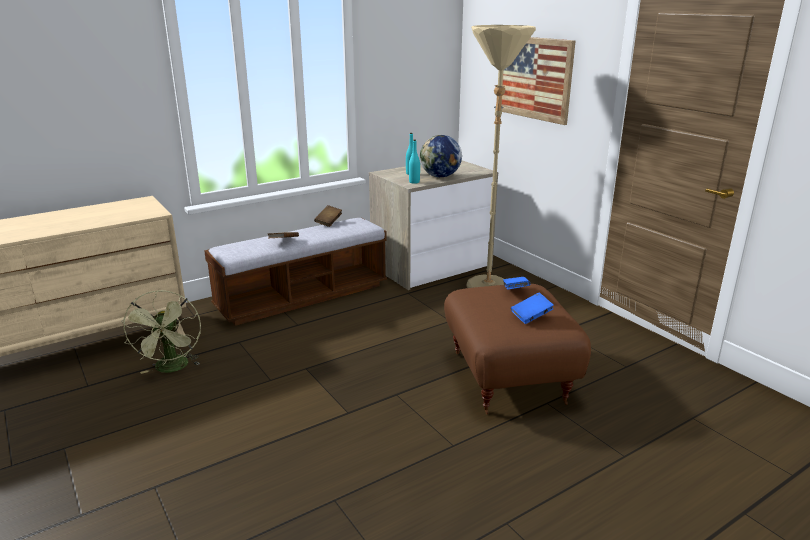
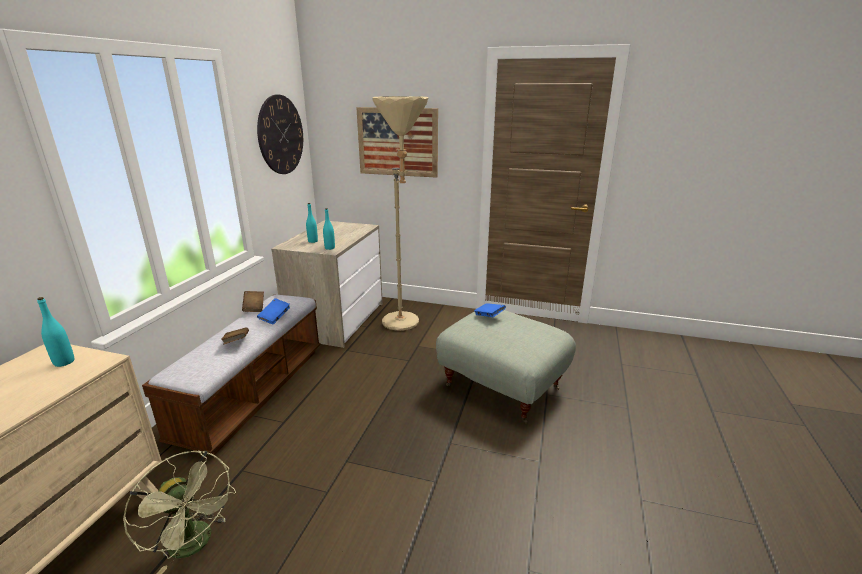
camera: 40 degrees left, 0 degrees up
(141, 208) = (64, 362): none -> turquoise bottle
(417, 61) = (280, 135): none -> wall clock
(440, 176) = (342, 238): globe -> none
(510, 377) = (503, 386): brown ottoman -> grey ottoman
(531, 316) = (528, 332): blue book -> blue book (275, 318)

